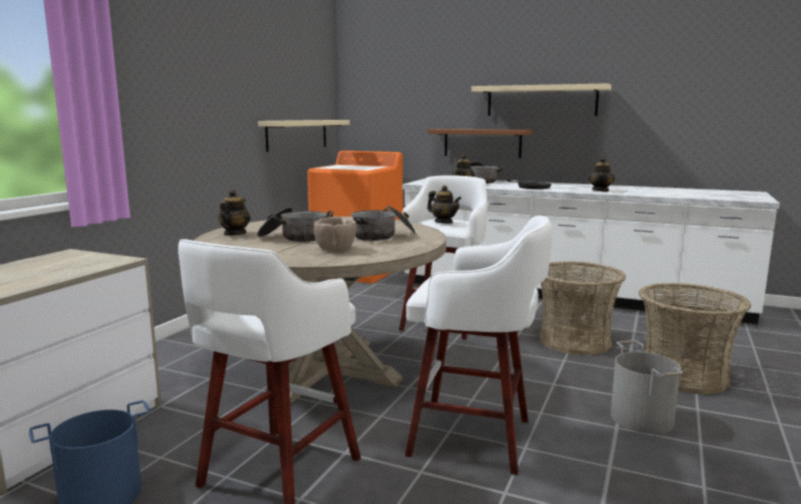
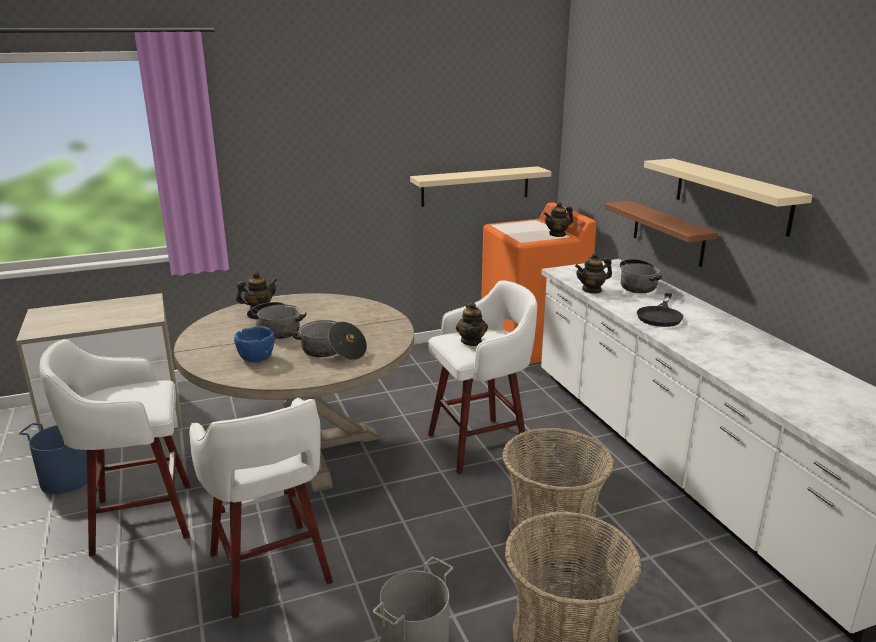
camera: 45 degrees right, 10 degrees up
(335, 250) = (255, 357): brown bowl -> blue bowl
(600, 190) = (717, 354): teapot -> teapot (557, 234)

